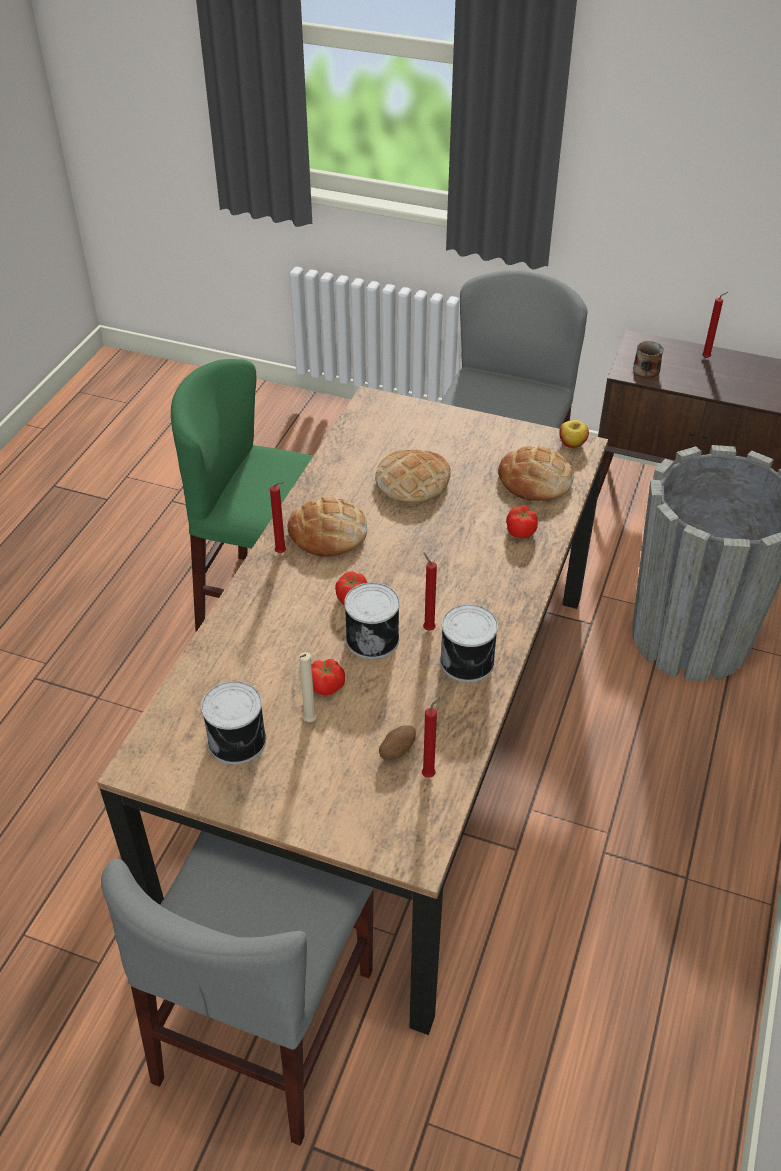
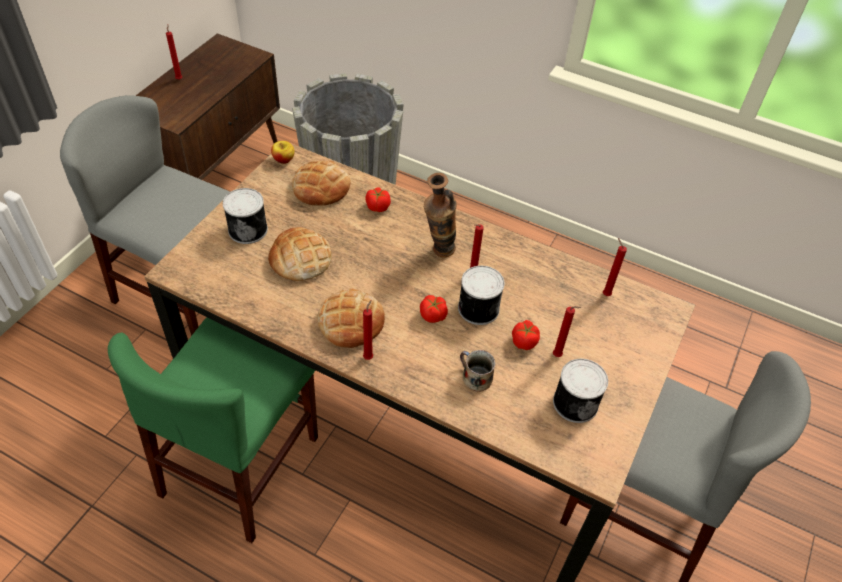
camera: 85 degrees left, 5 degrees up
(309, 722) = (558, 356): beige candle -> red candle
(397, 751) = (585, 308): potato -> none
(456, 594) = (438, 253): none -> vase
(468, 661) = (506, 258): can -> can (248, 229)
(646, 369) = (177, 111): mug -> mug (475, 377)

